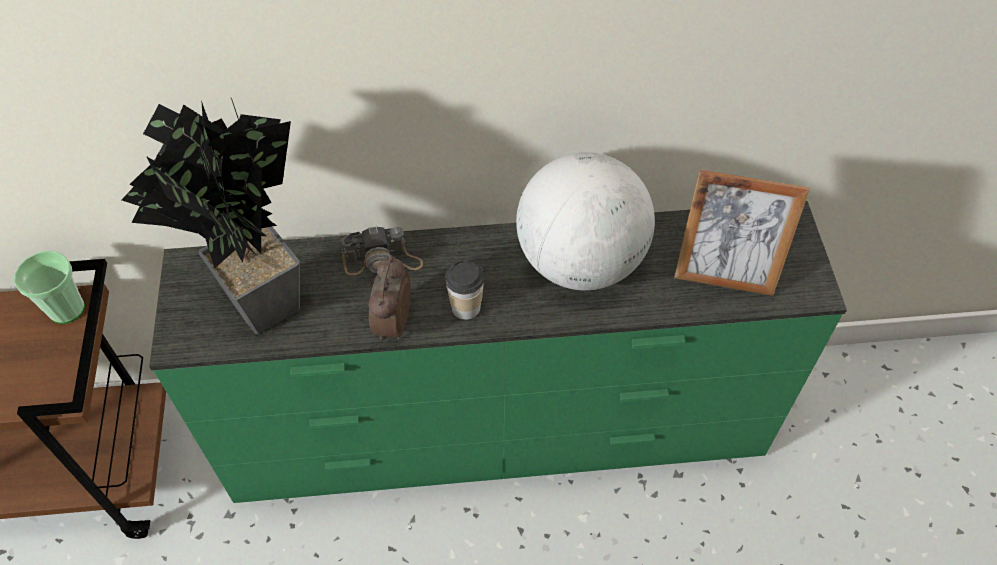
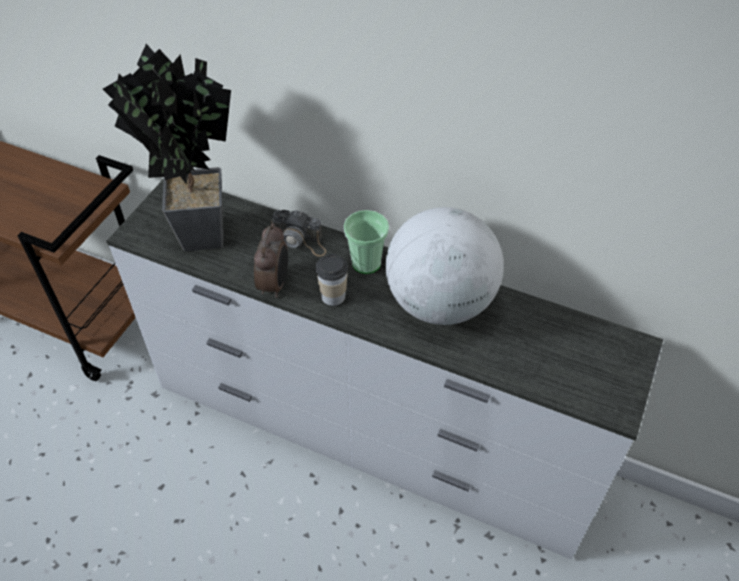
camera: 30 degrees right, 5 degrees down
(66, 309) = (95, 190): cup -> cup (366, 263)
(392, 323) = (275, 284): alarm clock -> alarm clock turned 150 degrees clockwise
(499, 432) = (370, 433): green dresser -> white dresser
(724, 275) = (548, 363): picture frame -> none

